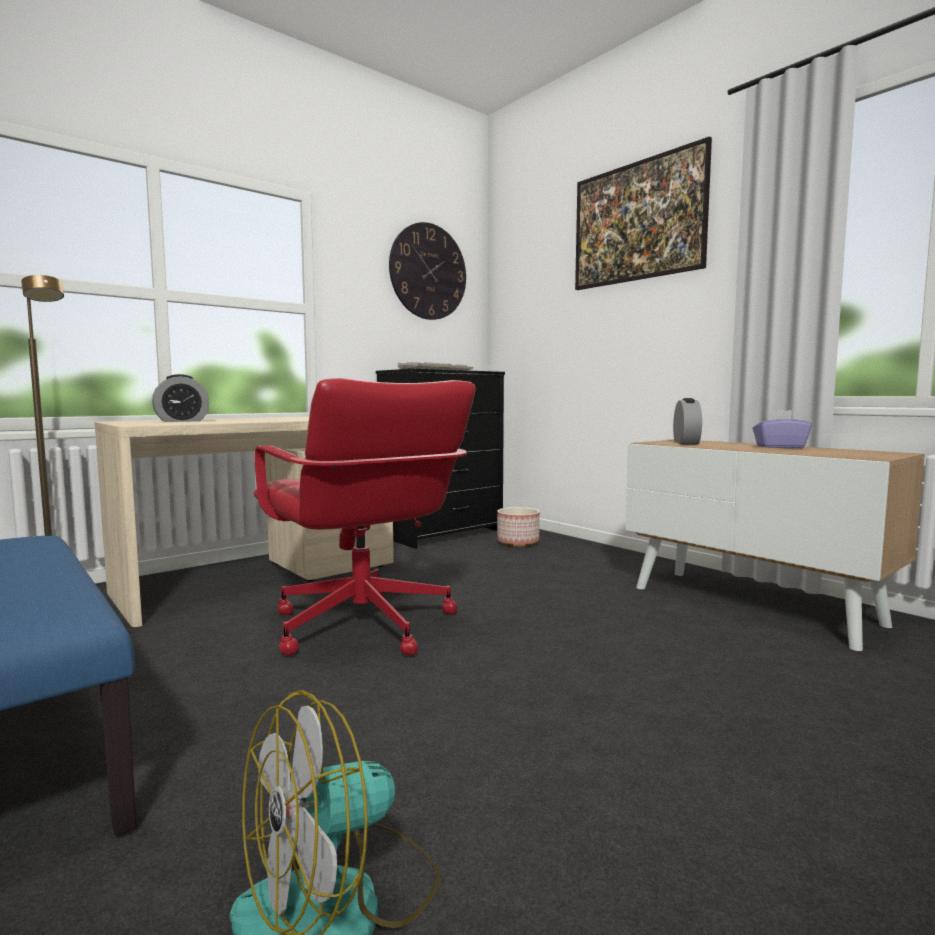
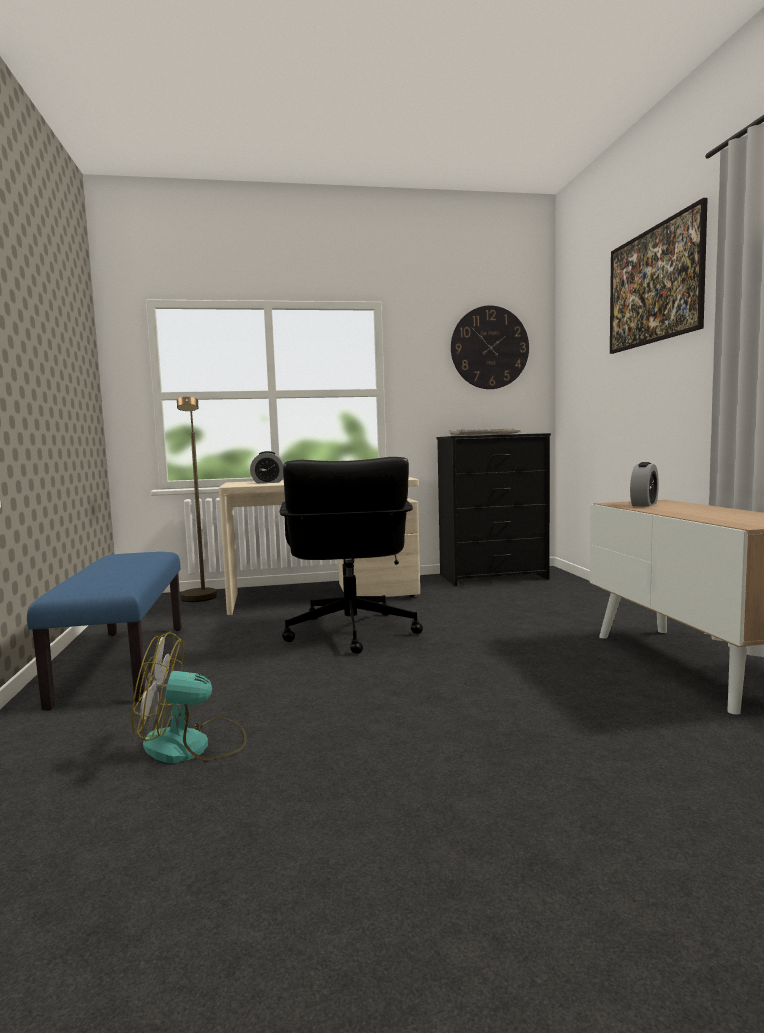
camera: 30 degrees right, 0 degrees up
(362, 626) = (350, 632): red office chair -> black office chair
(517, 542) = (548, 589): planter -> none
(779, 447) = (719, 511): purple tissue box -> none

